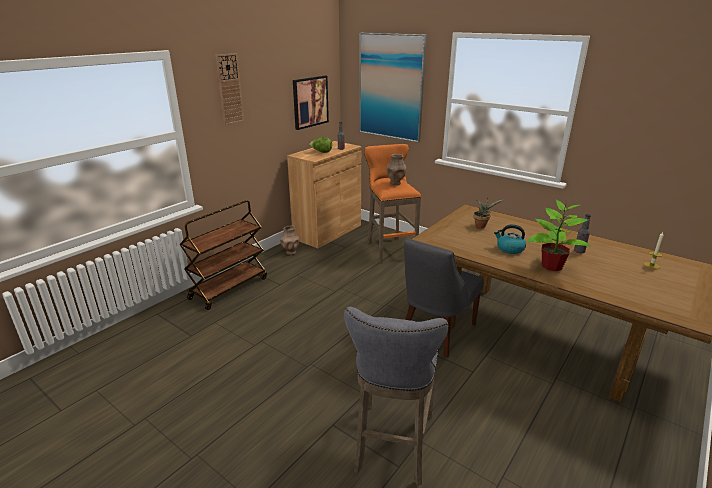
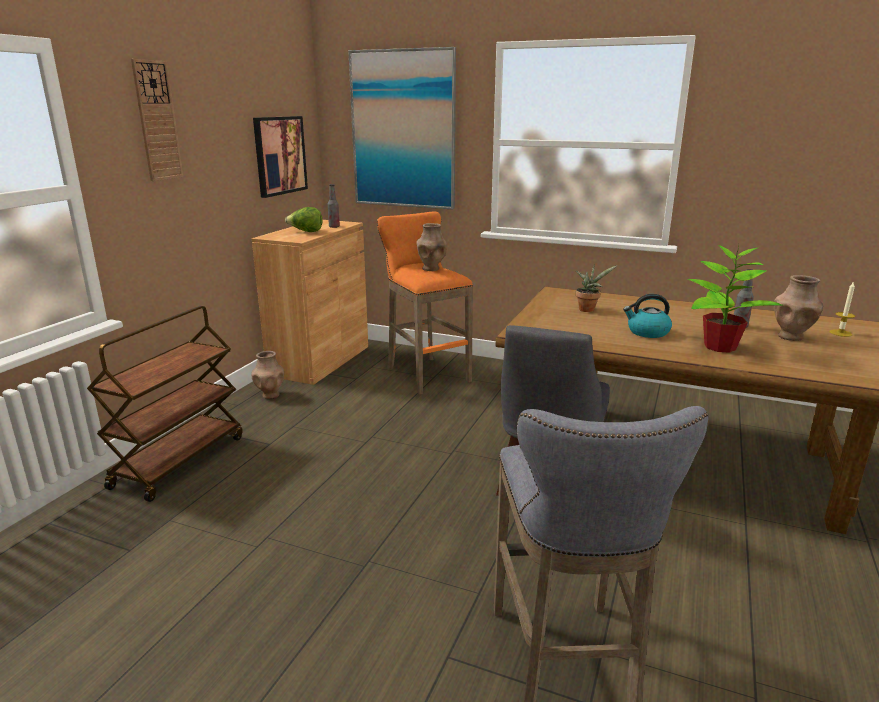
camera: 15 degrees left, 5 degrees down
(610, 264) = (791, 337): none -> brown vase

